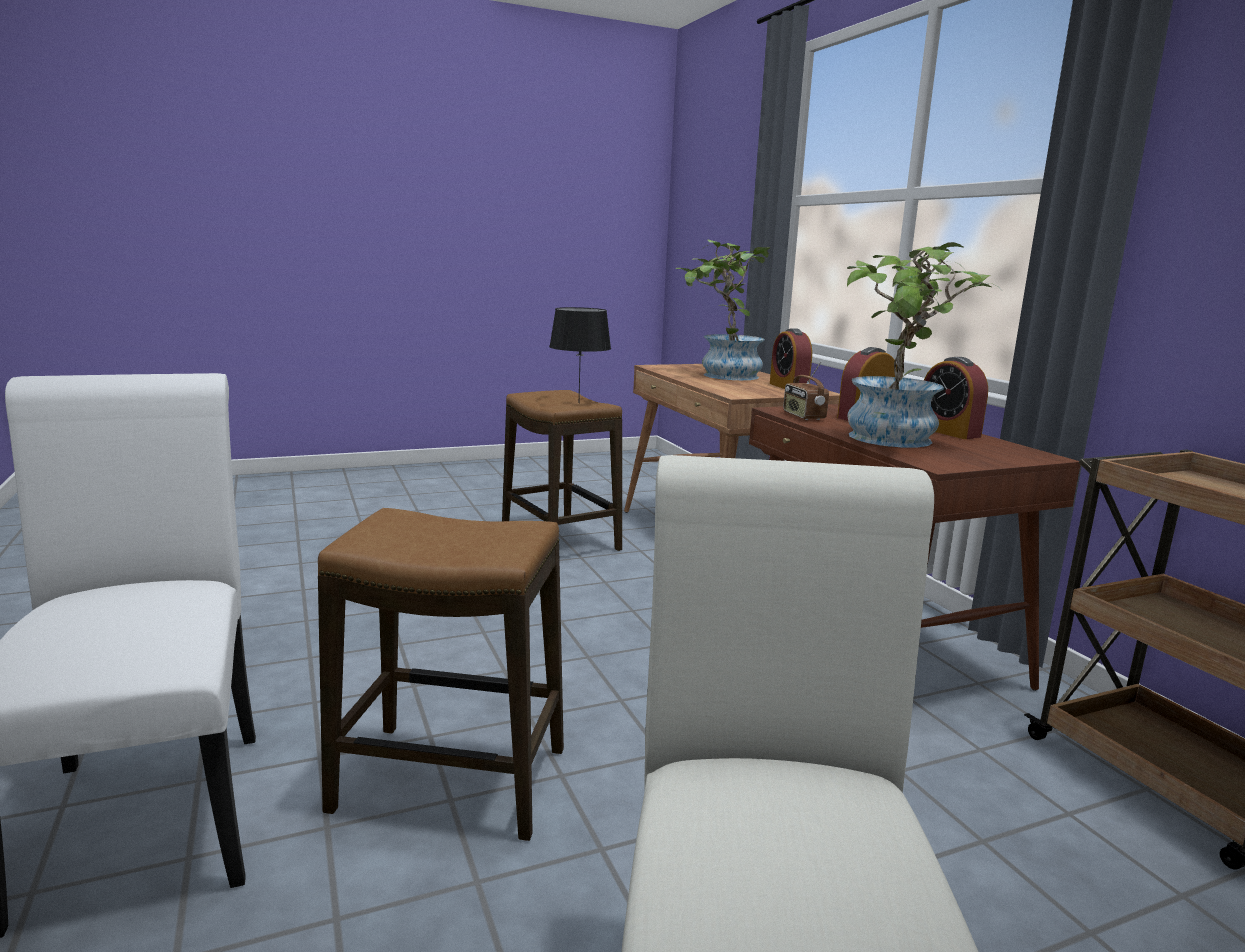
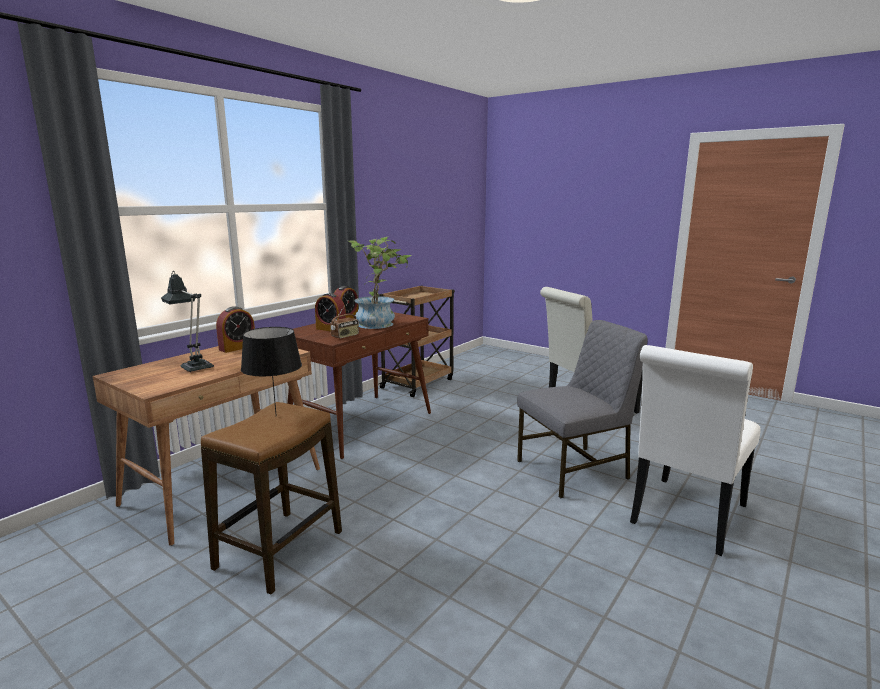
camera: 120 degrees left, 0 degrees up
(450, 780) = (575, 470): stool -> grey chair
(721, 375) = (194, 366): potted plant -> table lamp

